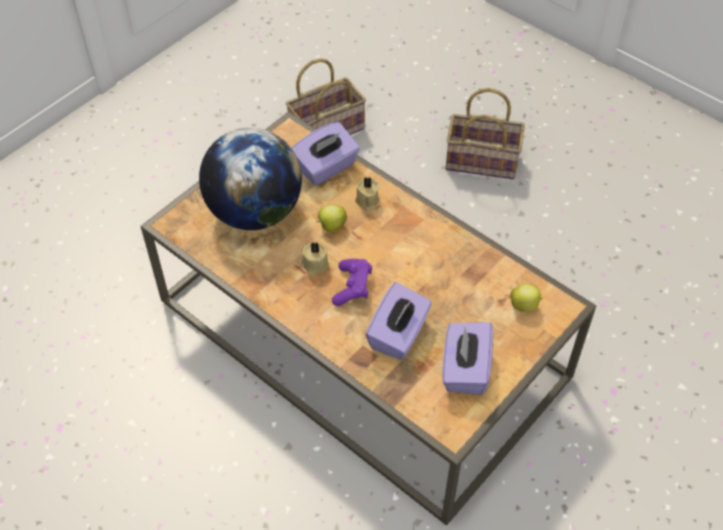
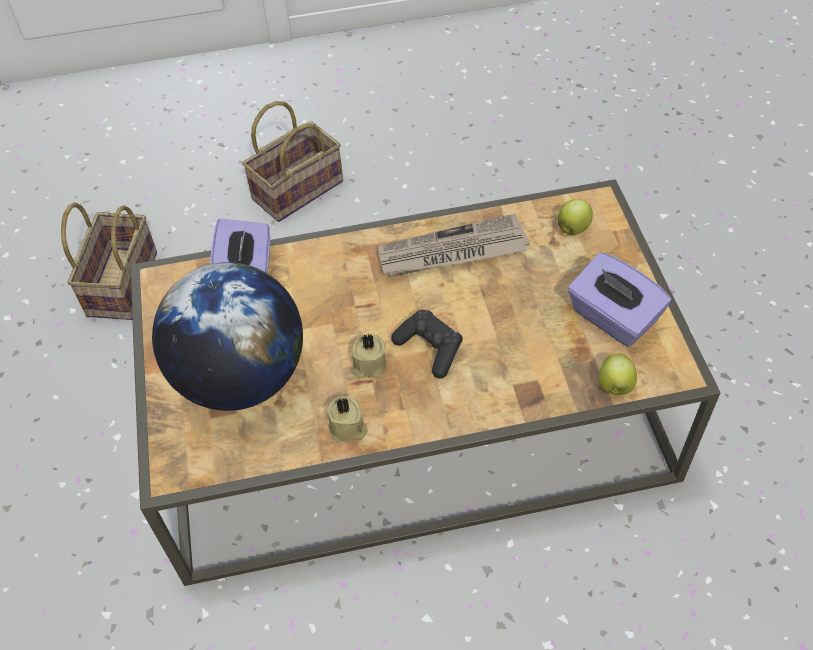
camera: 50 degrees left, 0 degrees up
(331, 226) = (331, 320): apple -> apple (614, 386)
(352, 287) = (430, 349): purple game controller -> black game controller
(367, 202) = (329, 270): beige candle -> beige candle (348, 429)
(398, 335) = (525, 346): purple tissue box -> none
(439, 253) = (452, 252): none -> newspaper

